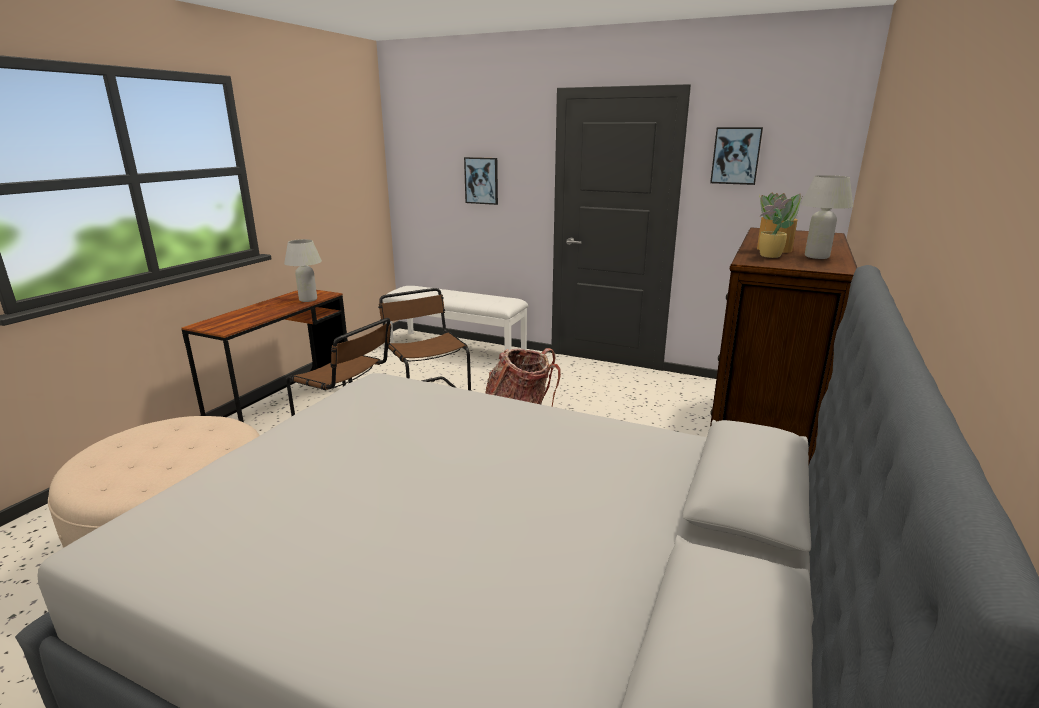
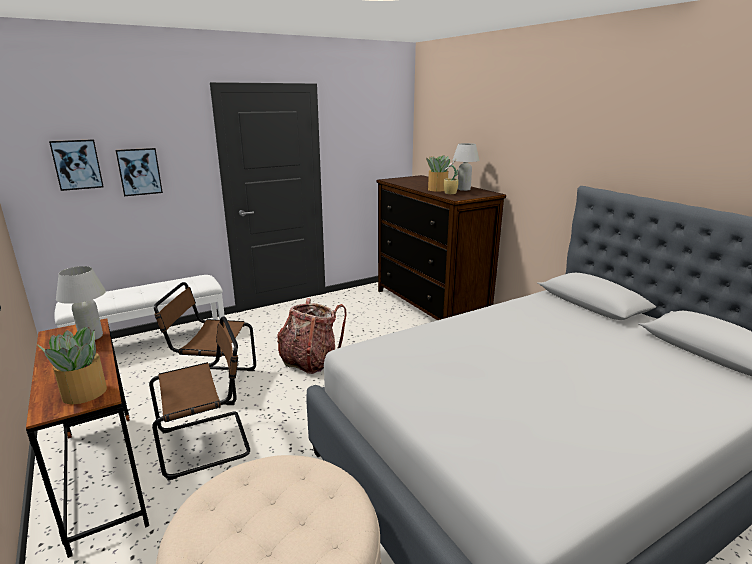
camera: 55 degrees left, 0 degrees up
(228, 324) = (83, 393): none -> potted plant
(736, 156) = (351, 133): picture -> picture (77, 164)

